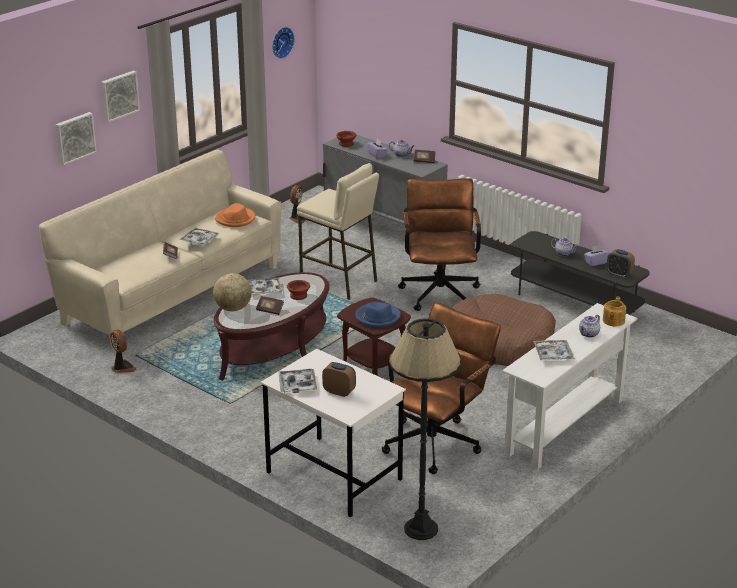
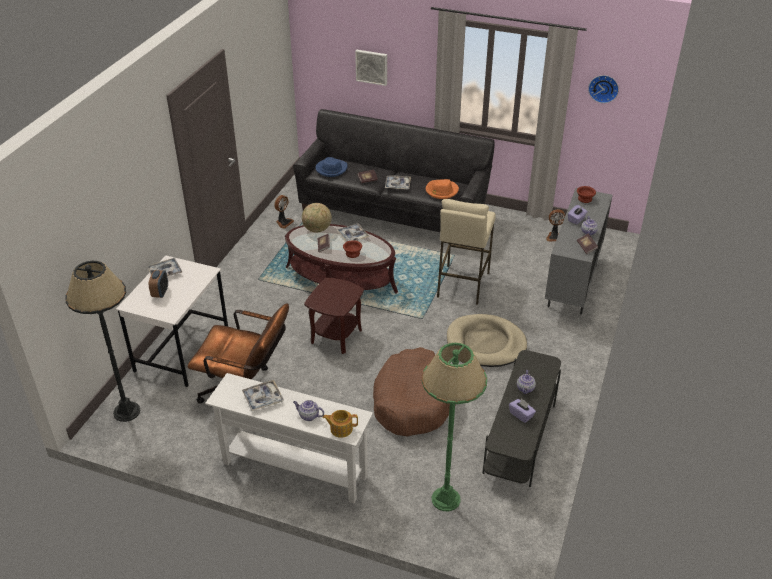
camera: 70 degrees right, 10 degrees up
(119, 95) = (416, 54): picture -> none
(172, 294) = (392, 213): beige sofa -> black sofa
(377, 317) = (331, 298): blue hat -> blue hat (331, 169)
(440, 290) = (486, 344): brown office chair -> beige dog bed
(619, 274) = (505, 436): alarm clock -> none
(634, 353) = (445, 499): none -> green floor lamp

